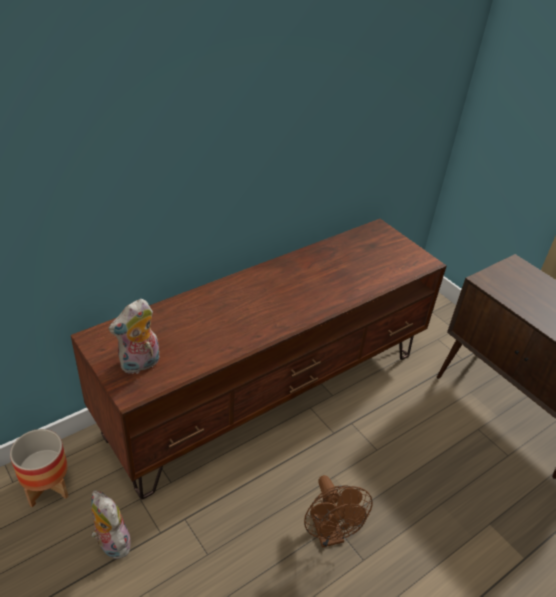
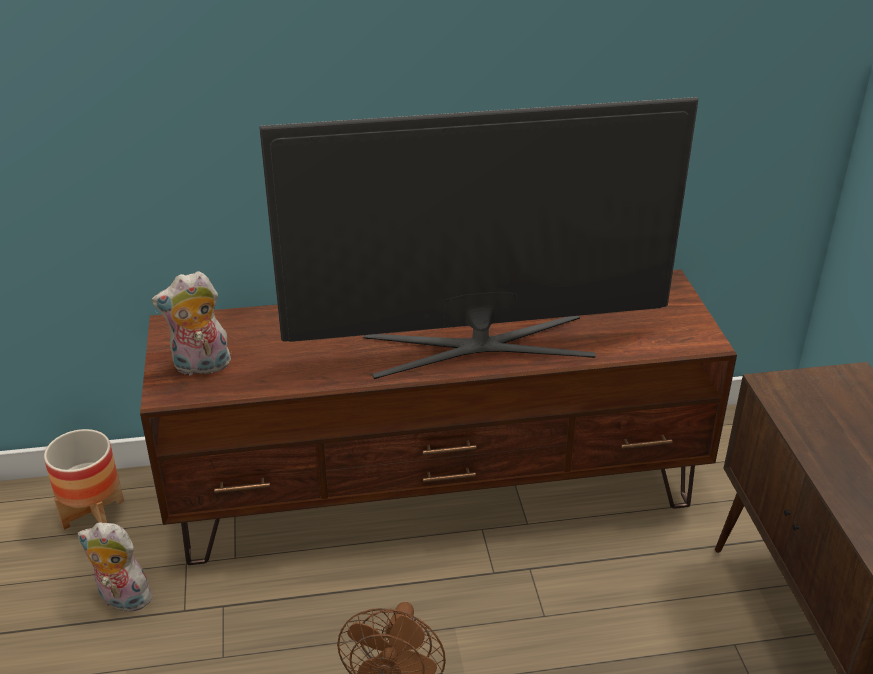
camera: 30 degrees right, 5 degrees down
(111, 543) = (122, 600): plush toy -> plush toy turned 60 degrees counterclockwise
(308, 297) = (479, 345): none -> television

